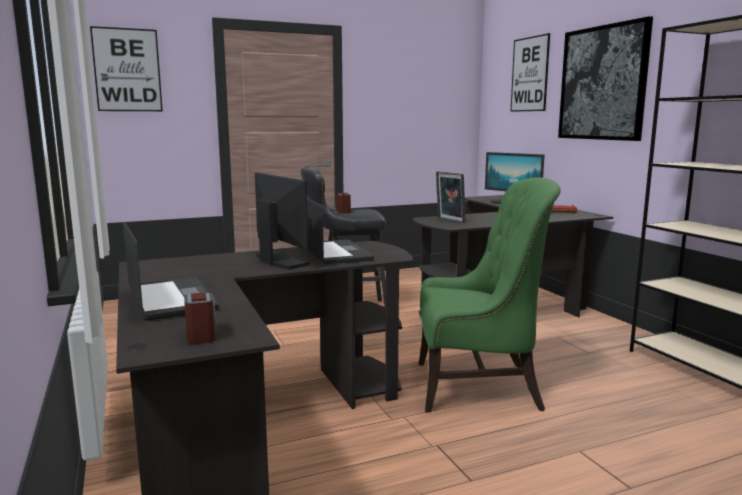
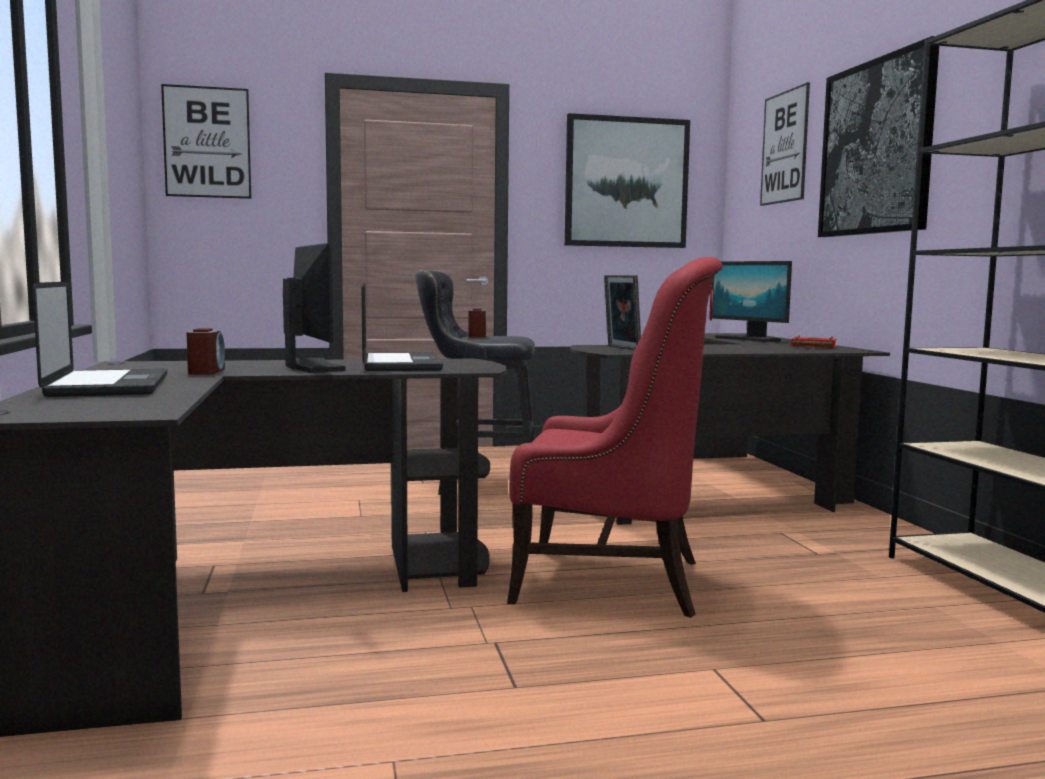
camera: 10 degrees right, 5 degrees down
(201, 335) = (92, 408): alarm clock -> alarm clock (206, 371)
(419, 94) = (626, 182): none -> picture
(479, 386) = (612, 580): green chair -> red chair

